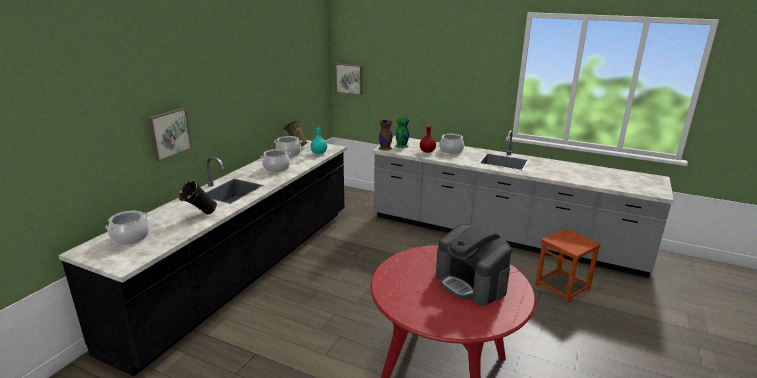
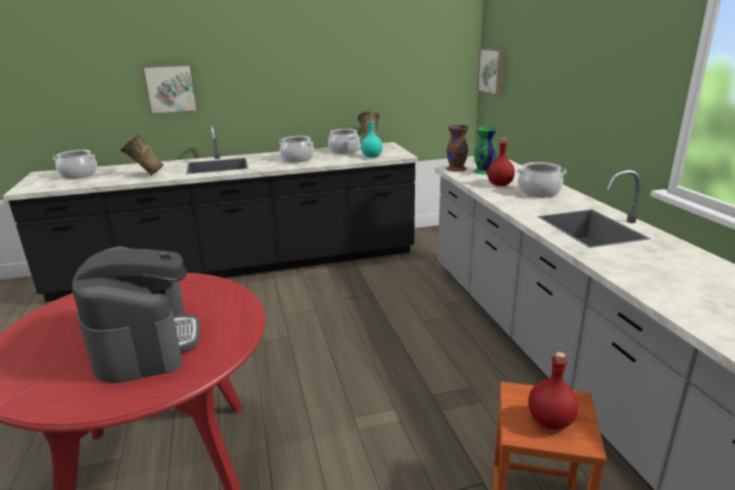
camera: 50 degrees right, 0 degrees up
(199, 216) = (145, 175): black vase -> beige vase
(471, 283) = (146, 343): coffee machine -> coffee machine turned 150 degrees clockwise
(574, 242) = (550, 422): none -> red bottle

